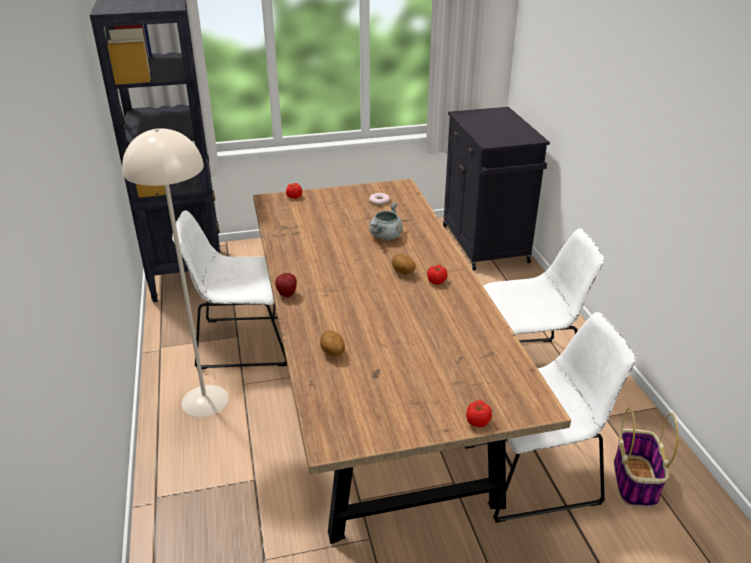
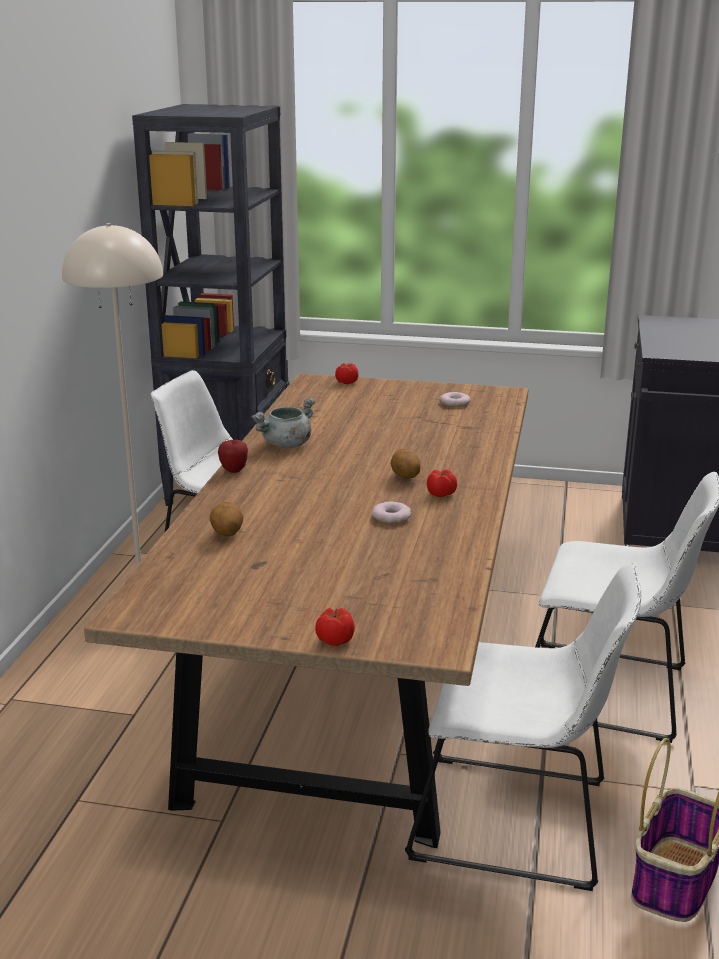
camera: 25 degrees right, 10 degrees down
(386, 236) = (423, 439): grey cooking pot -> grey cooking pot (286, 445)
(423, 309) = (391, 517): none -> donut

